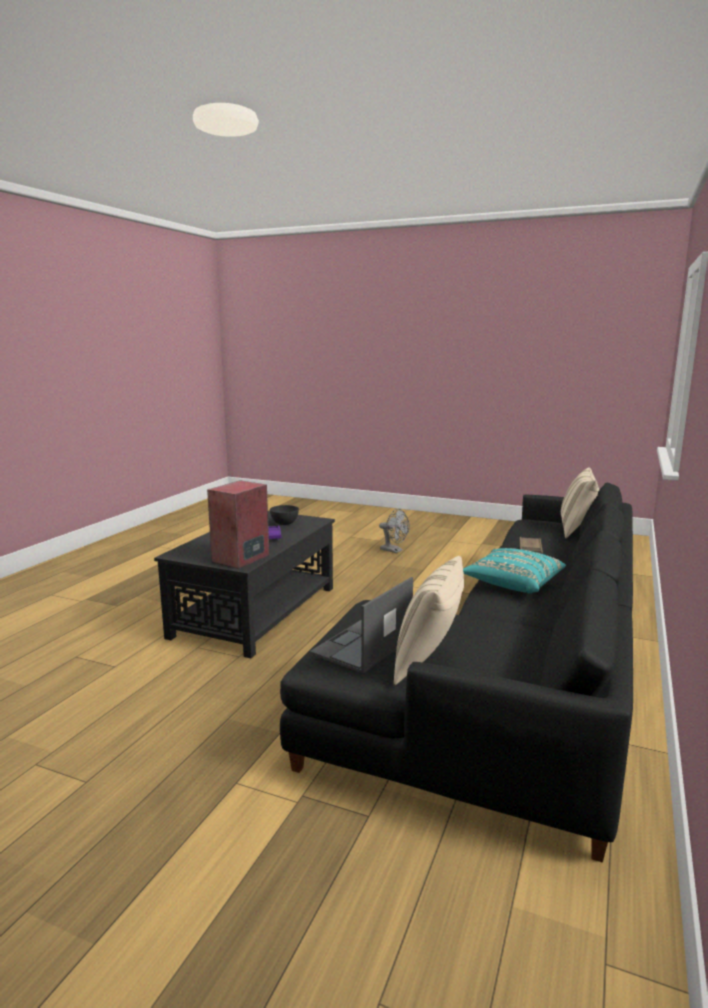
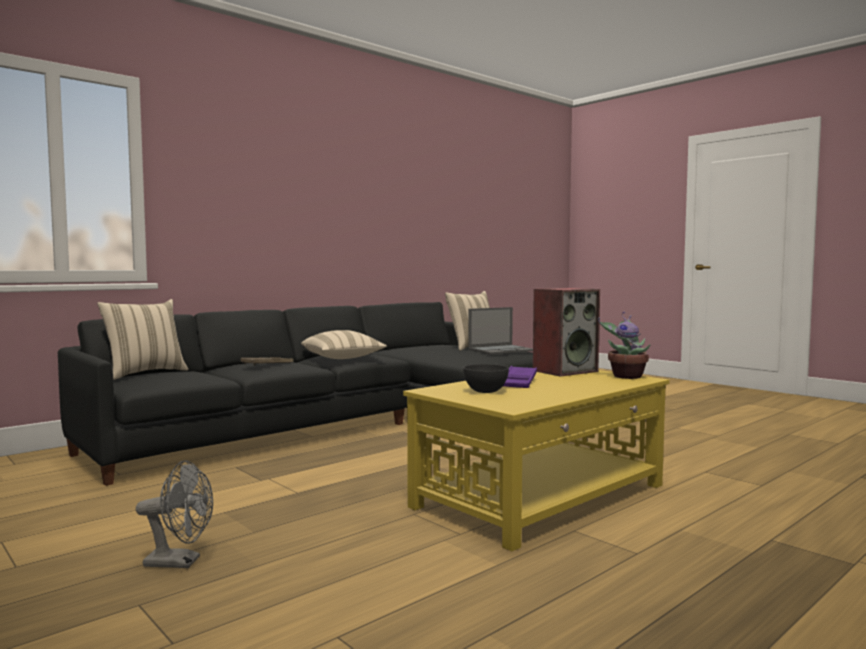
camera: 155 degrees left, 10 degrees down
(189, 556) = (626, 376): none -> potted plant
(255, 612) = (542, 495): black coffee table -> yellow coffee table
(394, 550) = (180, 562): grey fan -> grey fan turned 120 degrees clockwise
(512, 584) = (343, 358): turquoise pillow -> beige pillow

